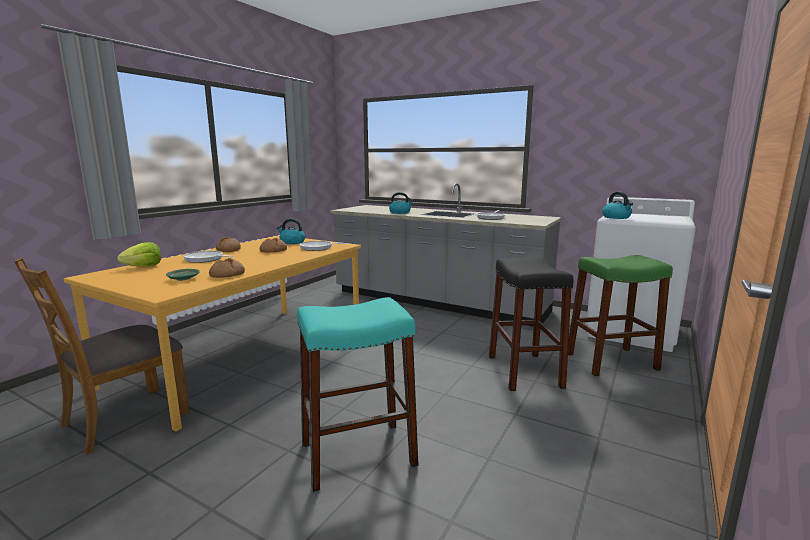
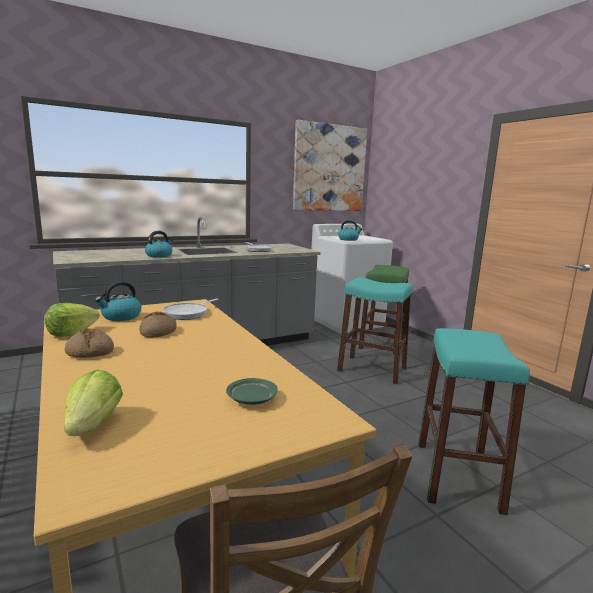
camera: 60 degrees left, 0 degrees up
(205, 259) = (132, 373): frying pan -> none
(227, 275) = (267, 371): bread -> none
(253, 243) = (71, 333): none -> lettuce
(524, 371) = (372, 369): black stool -> turquoise stool
(645, 124) = (329, 168): none -> picture

